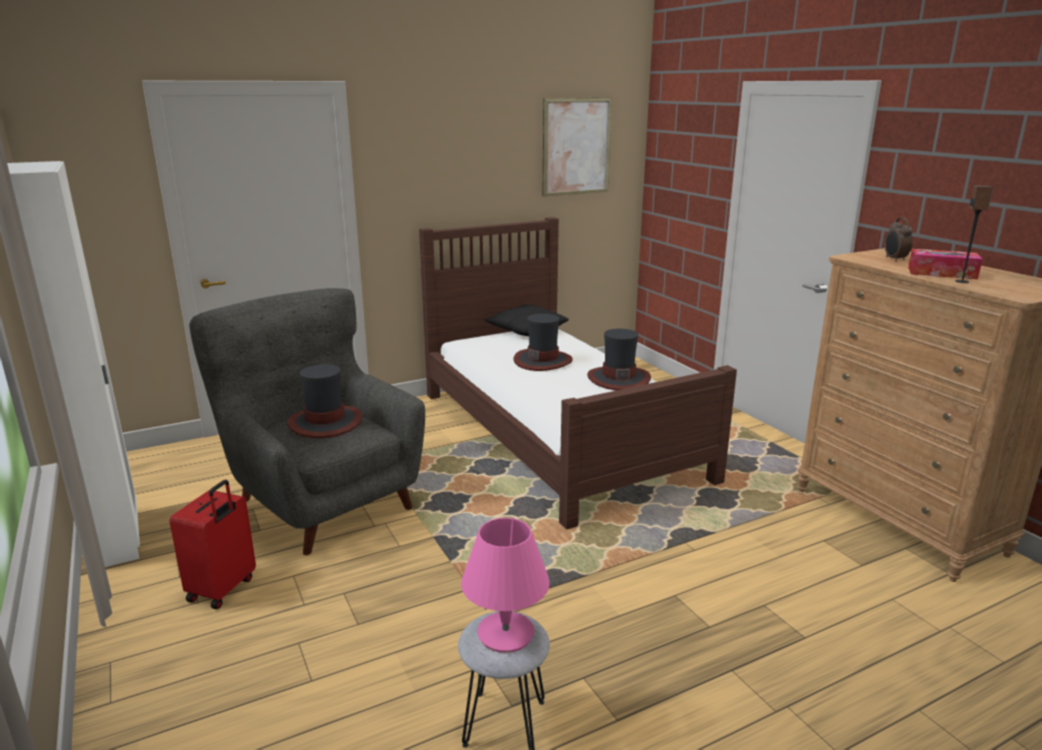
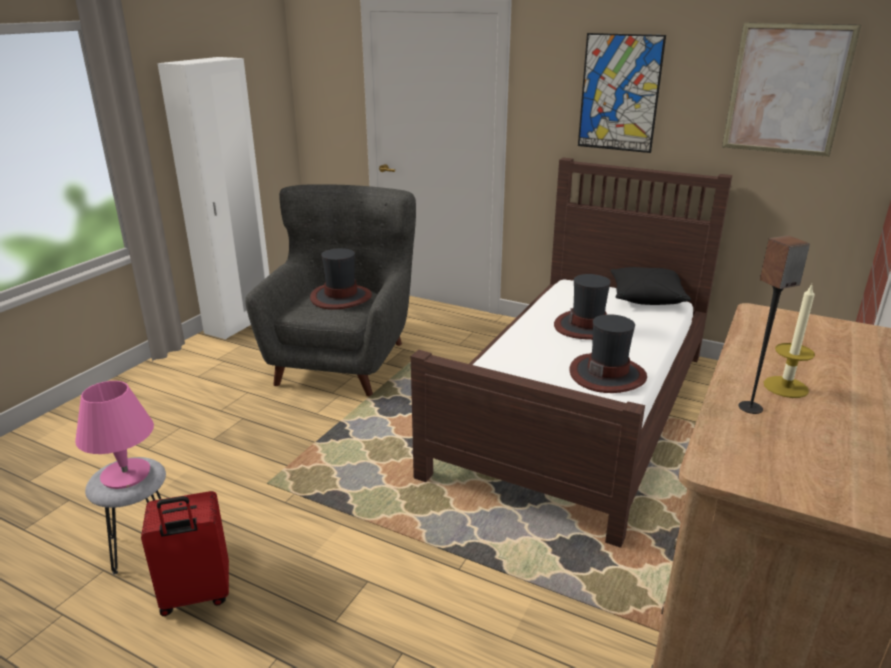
camera: 55 degrees right, 5 degrees up
(223, 589) = (215, 377): red suitcase -> red suitcase (196, 596)
(460, 162) = (619, 93): none -> picture
(894, 259) = (816, 344): alarm clock -> none
(941, 273) = (785, 387): tissue box -> candle

